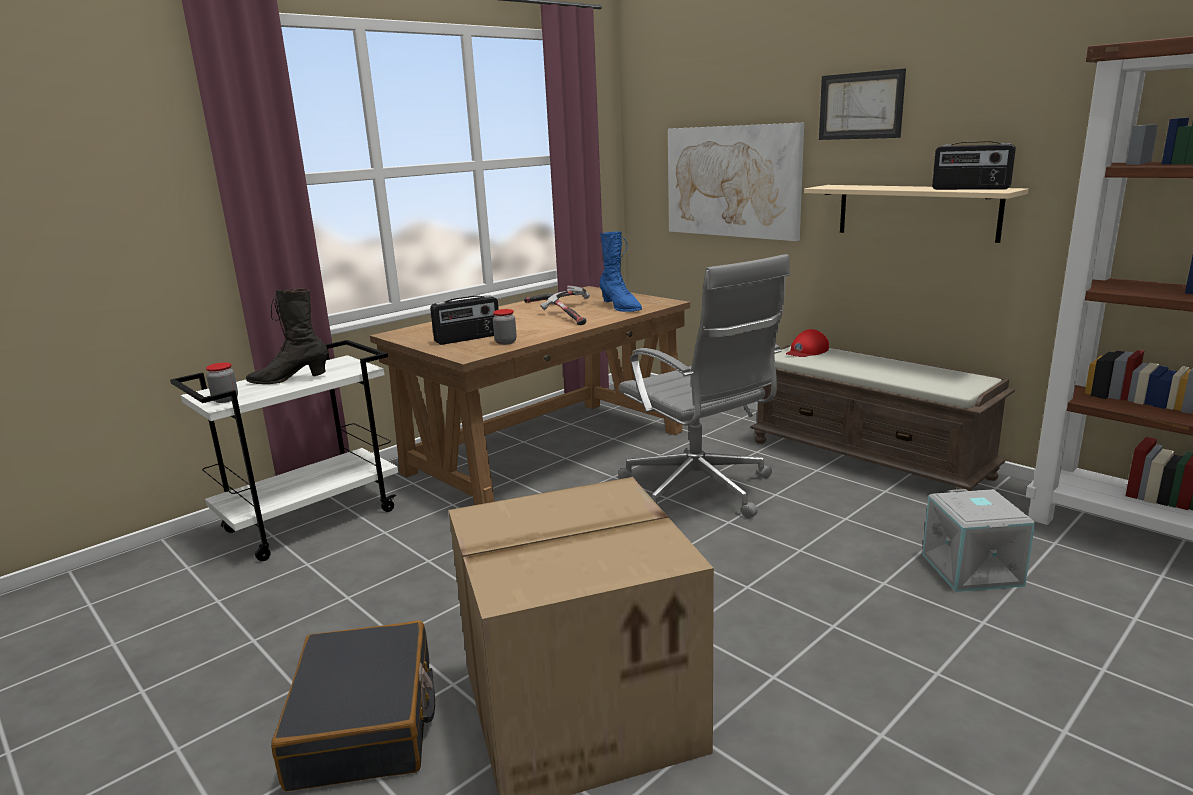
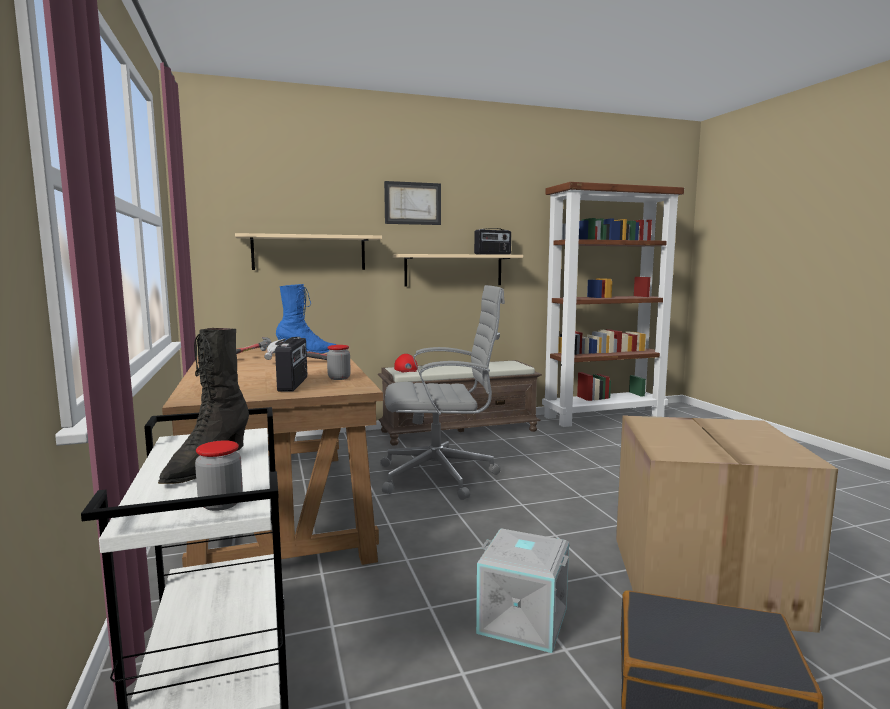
camera: 65 degrees left, 10 degrees down
(732, 181) = (309, 252): picture -> beige shelf
(973, 570) = (602, 448): grey storage box -> grey storage box (524, 619)

